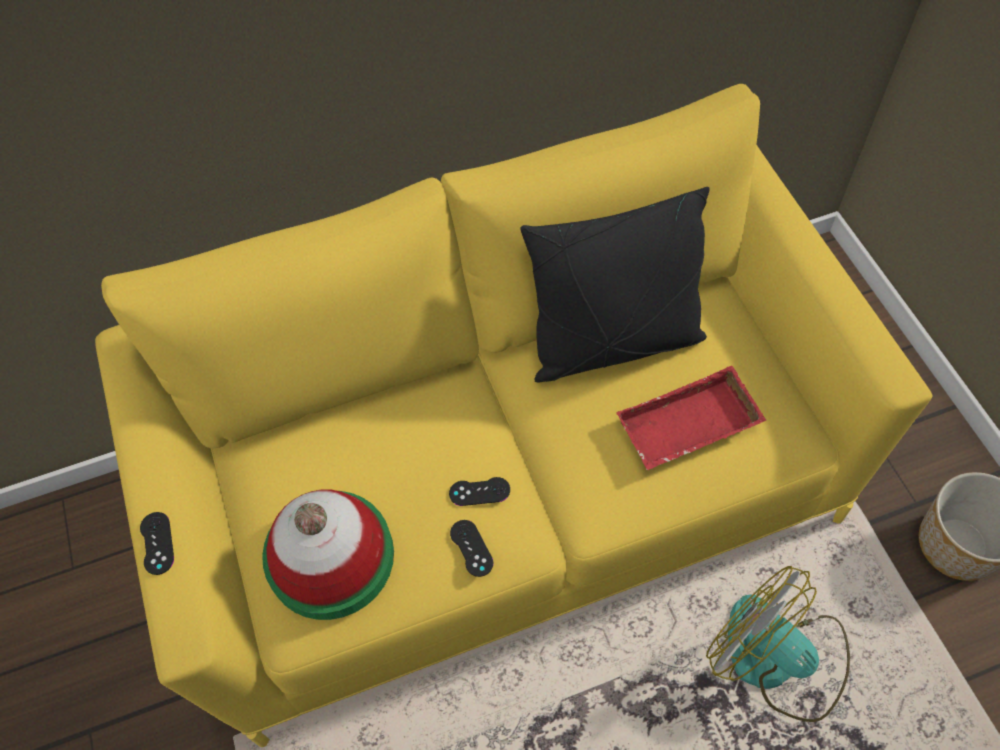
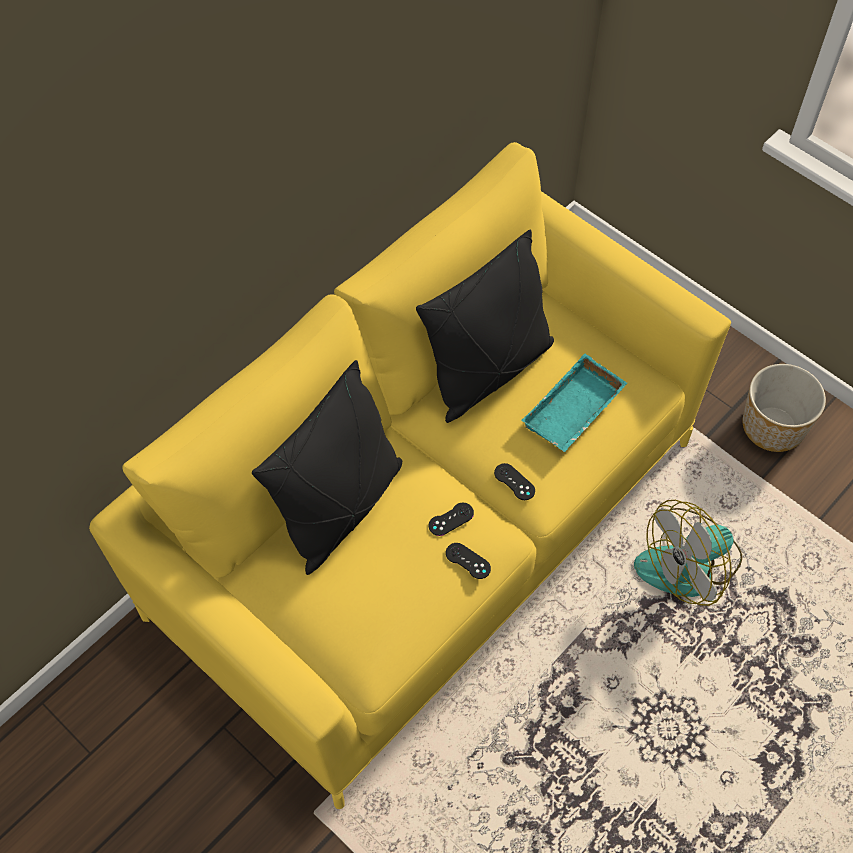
camera: 30 degrees left, 0 degrees up
(157, 543) = (251, 651): black game controller -> black game controller (514, 482)
(330, 557) = (369, 612): hat -> none
(370, 426) = (340, 507): none -> black pillow
(688, 428) = (574, 411): red tray -> turquoise tray
(777, 659) = (689, 563): fan -> fan turned 45 degrees counterclockwise

